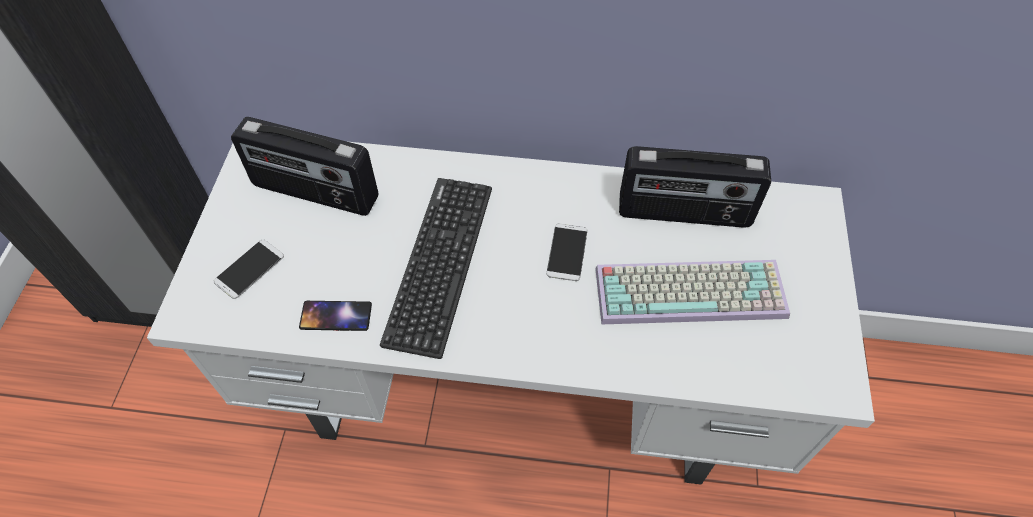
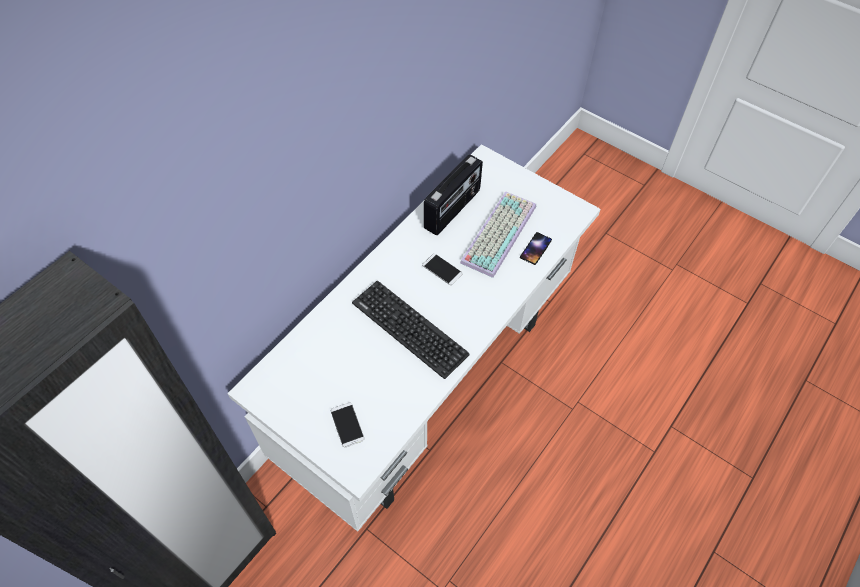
camera: 60 degrees left, 0 degrees up
(315, 193) = (314, 369): radio -> none
(336, 316) = (410, 392): phone -> phone (536, 248)

